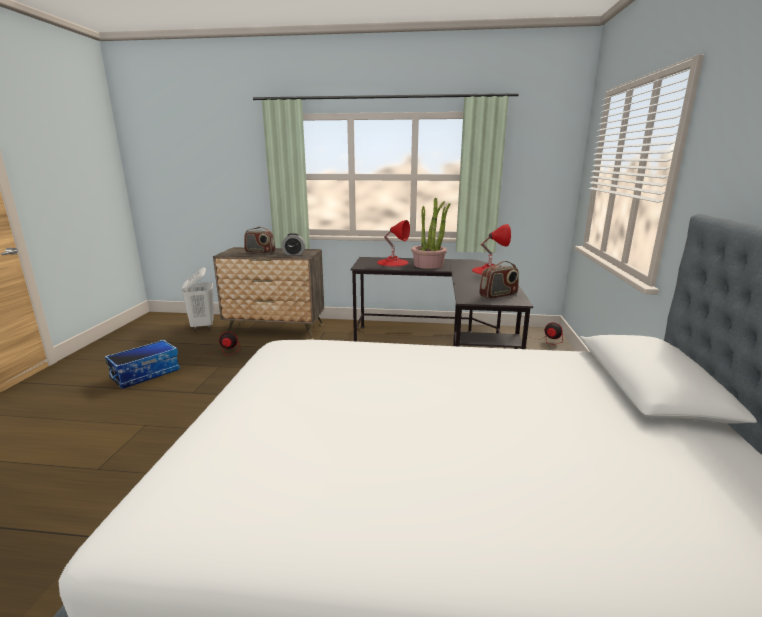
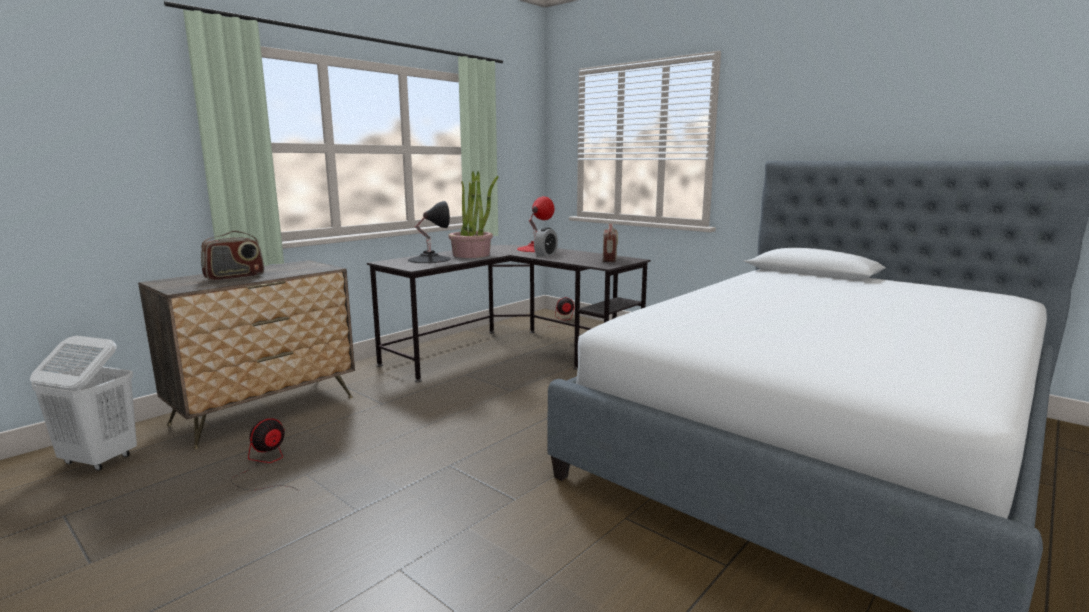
camera: 55 degrees left, 5 degrees down
(146, 374) = (195, 547): storage box -> none
(294, 254) = (300, 269): alarm clock -> alarm clock (546, 254)
(392, 262) = (429, 259): red table lamp -> black table lamp

